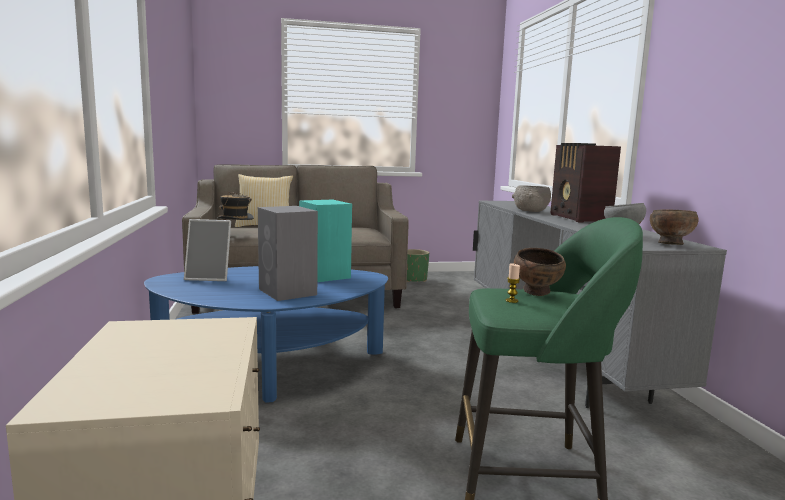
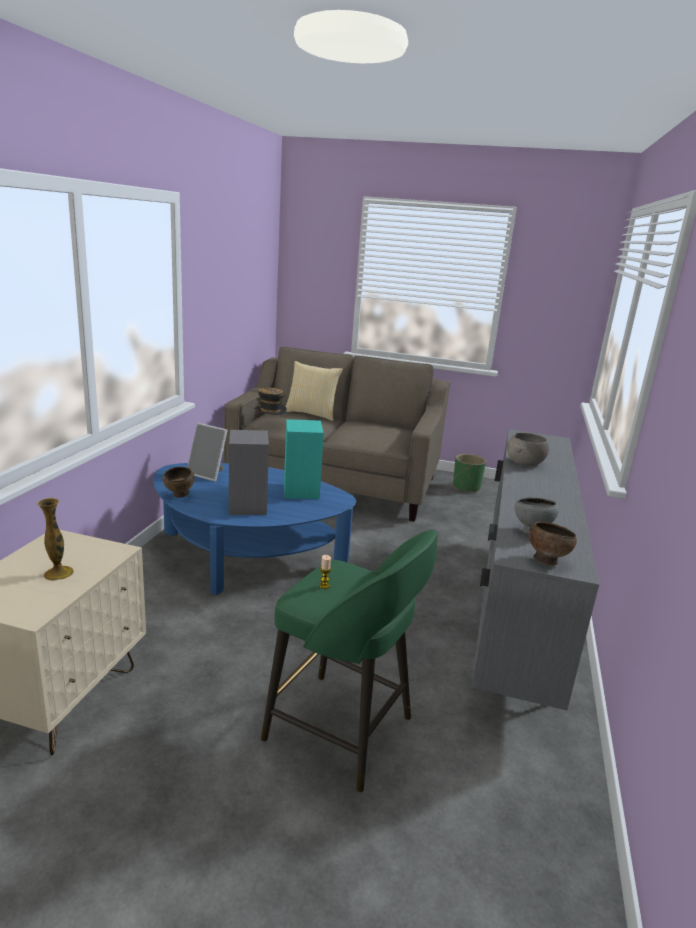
camera: 25 degrees right, 10 degrees up
(183, 354) = (58, 573): none -> vase
(537, 293) = (361, 583): brown bowl -> brown bowl (179, 495)
(579, 218) = (552, 488): radio -> none

